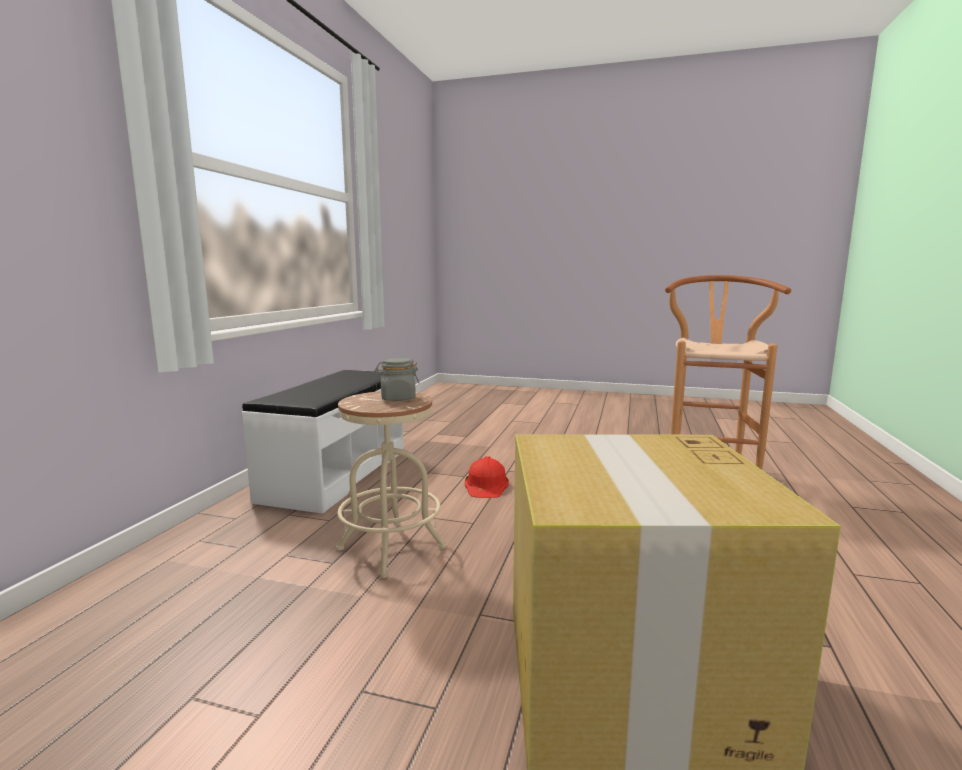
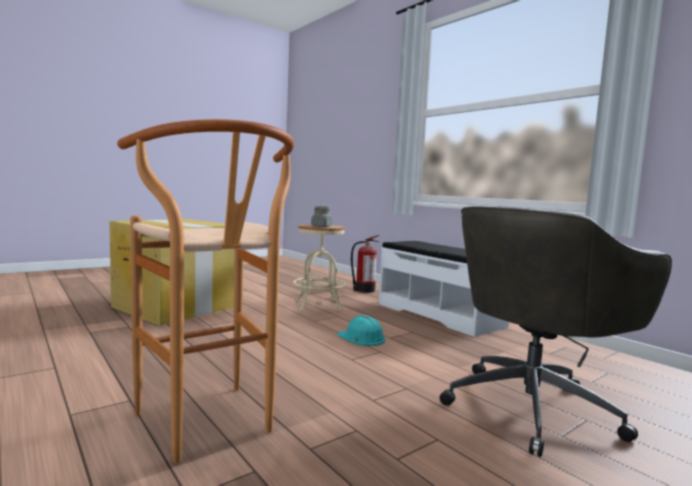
camera: 125 degrees right, 5 degrees down
(216, 552) = (364, 290): none -> fire extinguisher
(486, 485) = (361, 337): red hard hat -> turquoise hard hat
(517, 428) = (533, 407): none -> grey office chair

